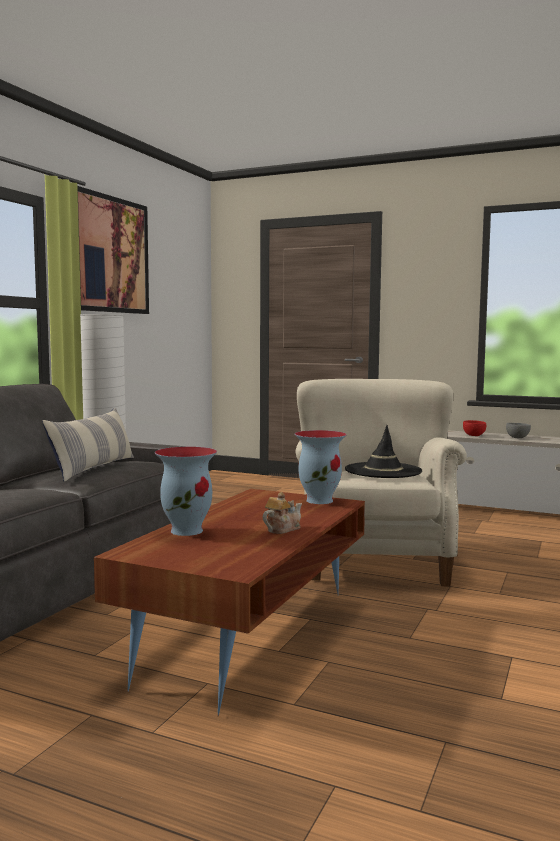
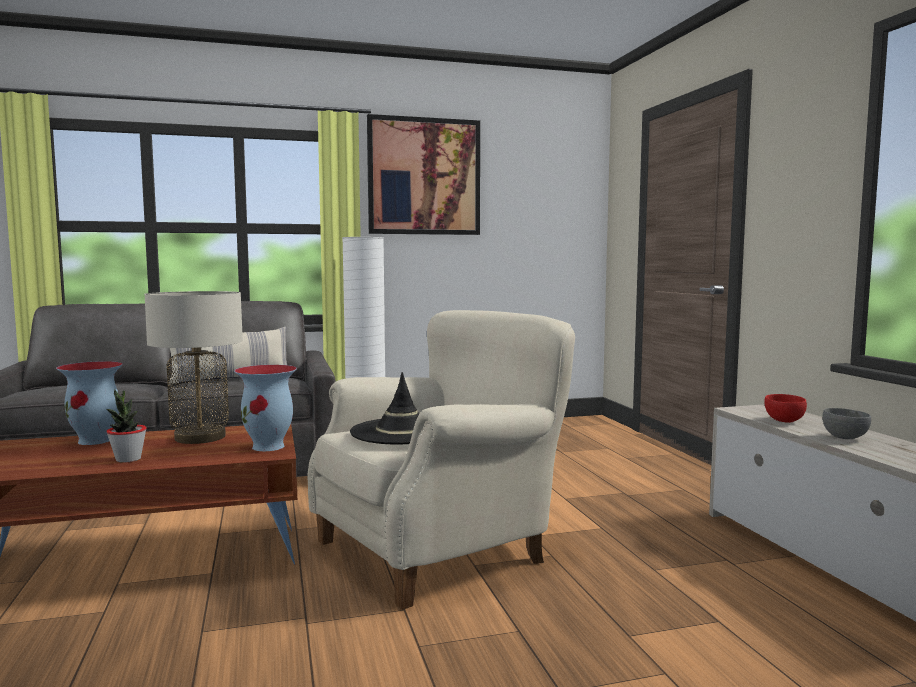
camera: 50 degrees right, 0 degrees up
(249, 508) = (200, 437): none -> table lamp
(282, 529) = (128, 459): teapot -> potted plant

